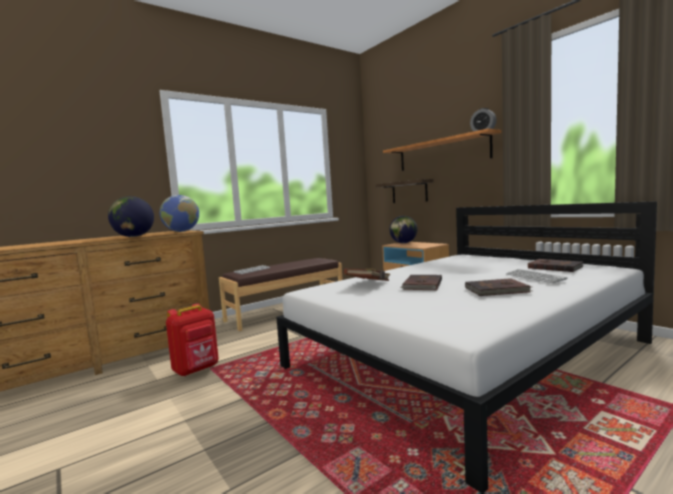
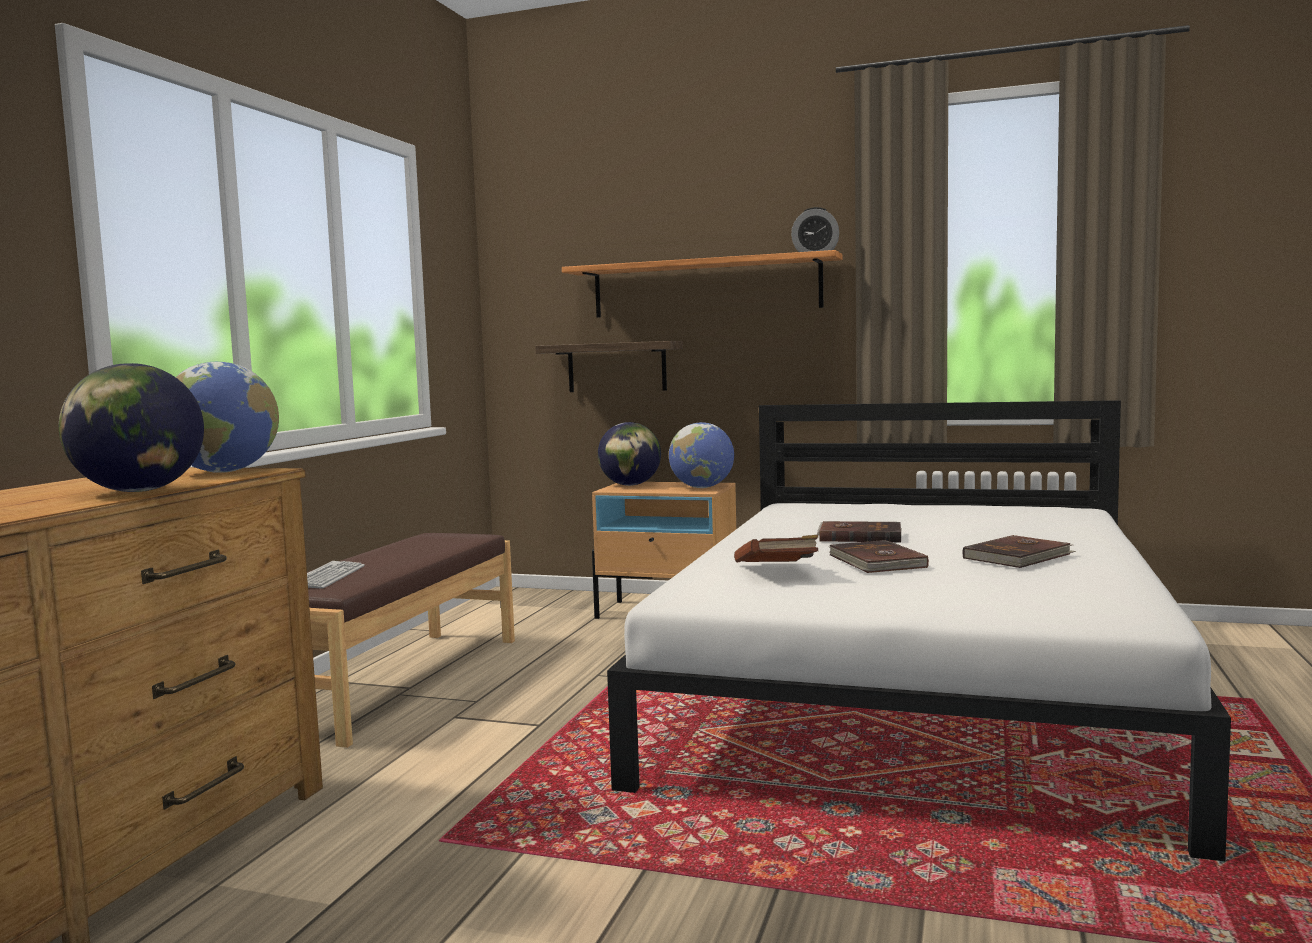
camera: 35 degrees left, 0 degrees up
(197, 370) = (406, 853): red backpack -> none
(427, 245) = (702, 487): none -> globe
(534, 277) = (1019, 531): keyboard -> none
(554, 267) = (1006, 514): brown book -> brown book (859, 536)

